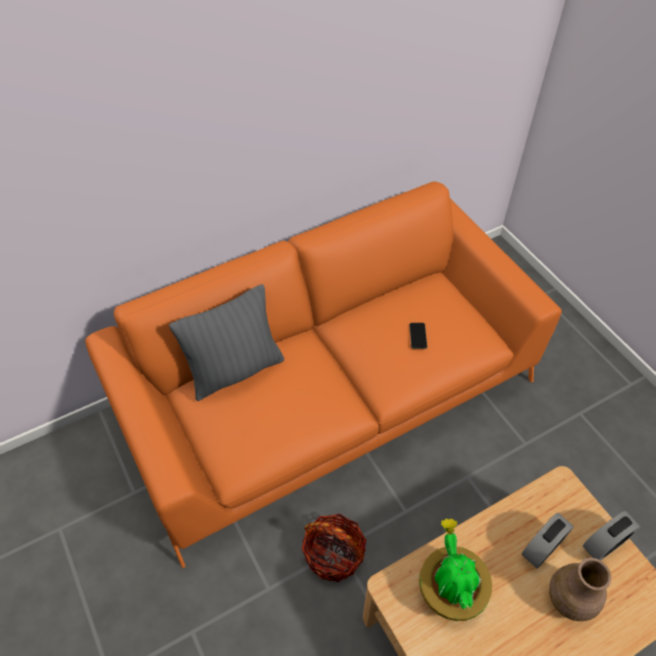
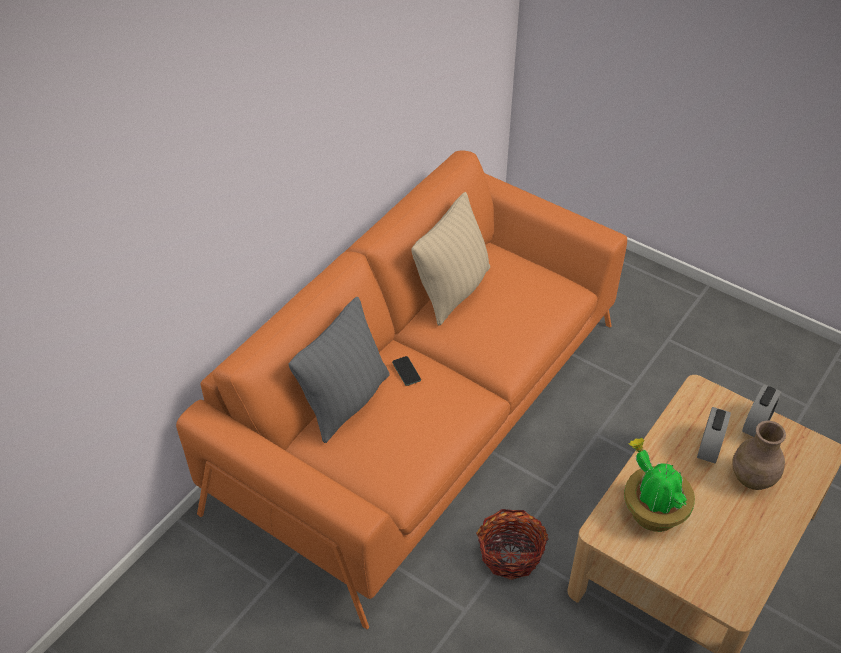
camera: 25 degrees left, 5 degrees down
(381, 305) = (453, 291): none -> beige pillow
(418, 336) = (506, 307): phone -> phone (406, 371)

